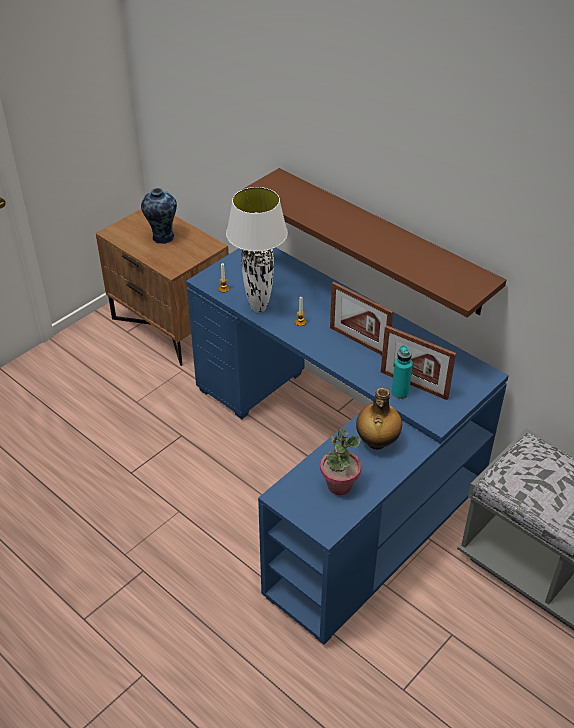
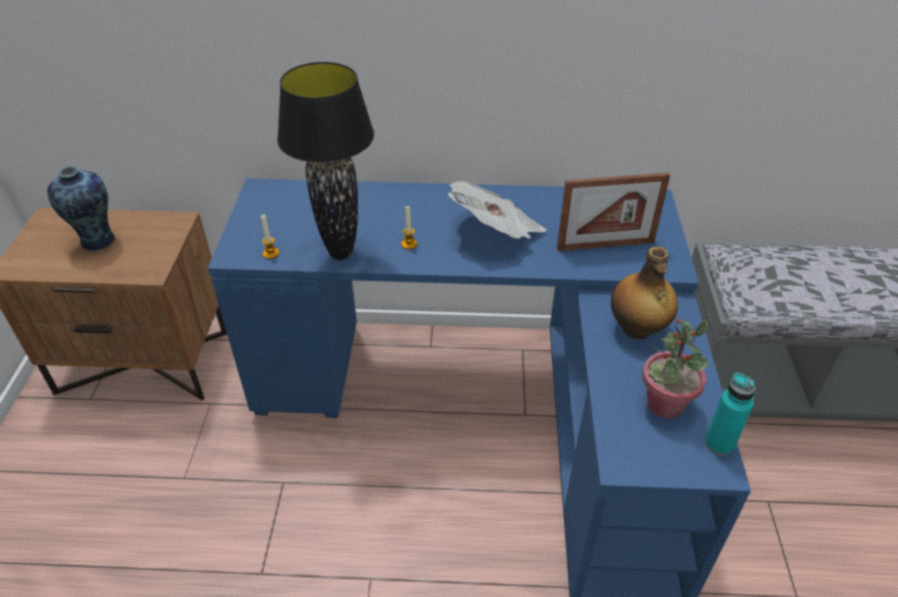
camera: 40 degrees left, 0 degrees up
(258, 308) = (340, 253): white table lamp -> black table lamp
(358, 341) = (496, 232): picture frame -> newspaper
(382, 241) = (459, 95): brown shelf -> none
(400, 393) = (603, 261): turquoise bottle -> turquoise bottle (719, 443)

